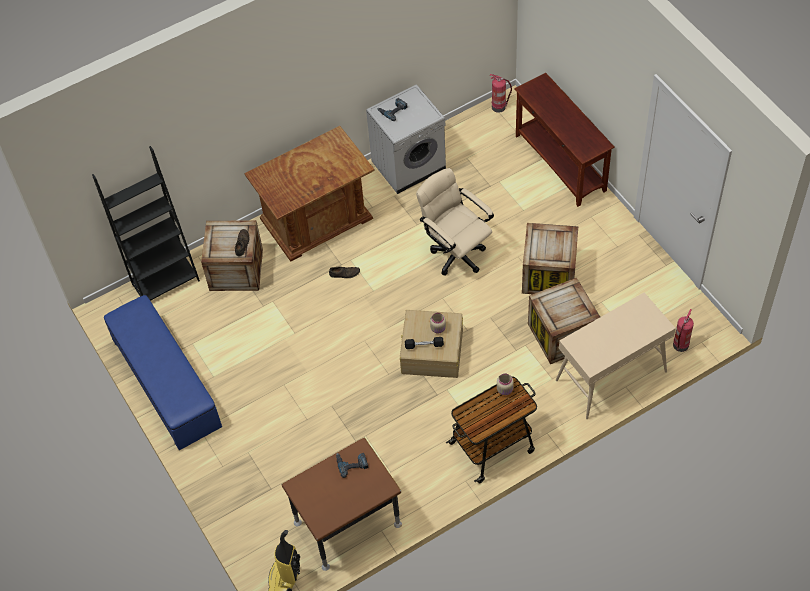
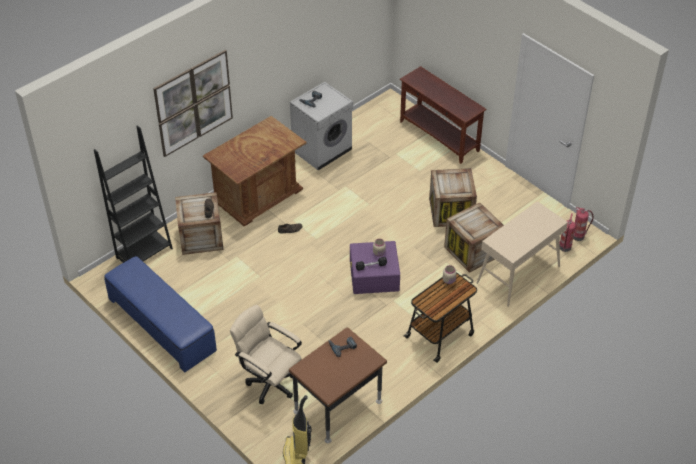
camera: 15 degrees left, 10 degrees down
(229, 116) = (193, 103): none -> picture
(432, 352) = (374, 275): beige storage box -> purple storage box
(455, 255) = (374, 207): beige office chair -> beige office chair (268, 384)
(499, 107) = (382, 104): fire extinguisher -> fire extinguisher (578, 236)

